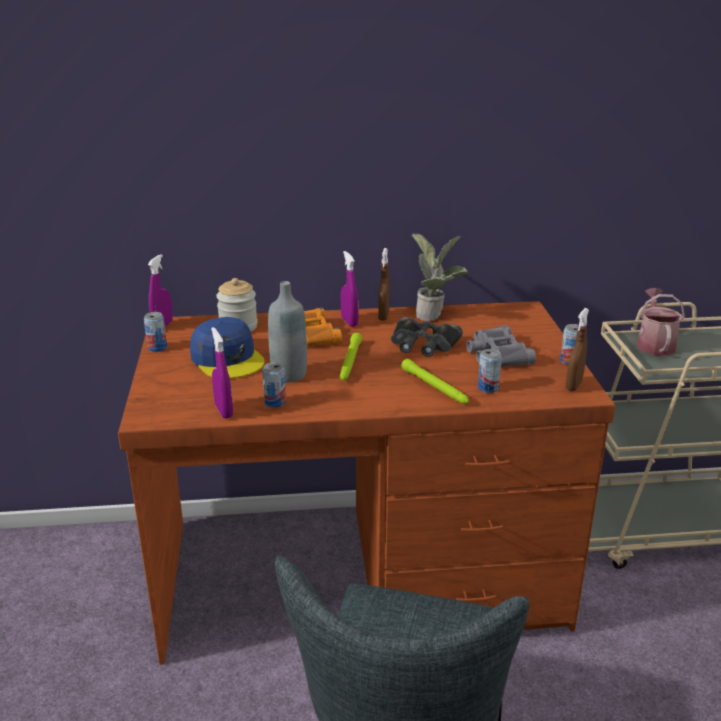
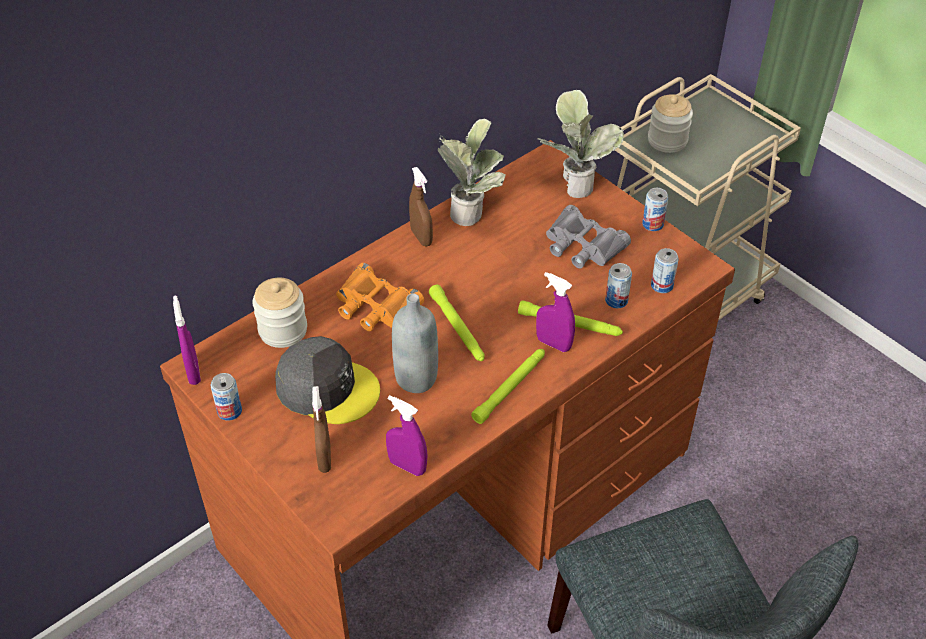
camera: 35 degrees left, 20 degrees up
(227, 359) = (327, 388): blue cap -> grey cap
(275, 402) = (444, 426): can -> can (662, 285)
(347, 402) = (510, 388): none -> green flashlight
(349, 322) = (395, 264): purple spray bottle -> purple spray bottle (553, 344)
(423, 344) = (501, 264): black binoculars -> none
(531, 324) = (574, 182): none -> potted plant
(573, 385) = (683, 258): brown spray bottle -> brown spray bottle (324, 458)
(654, 344) = (667, 140): watering can -> jar

